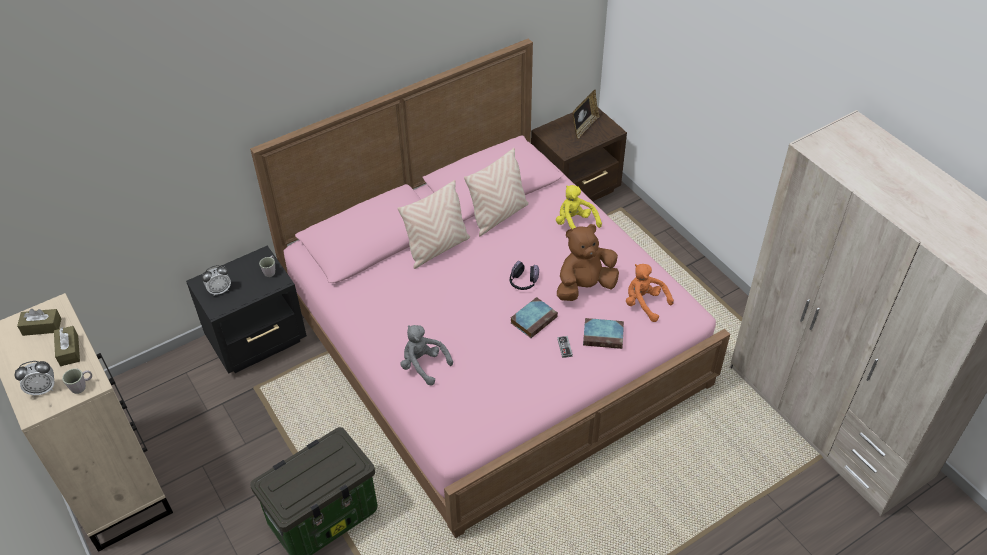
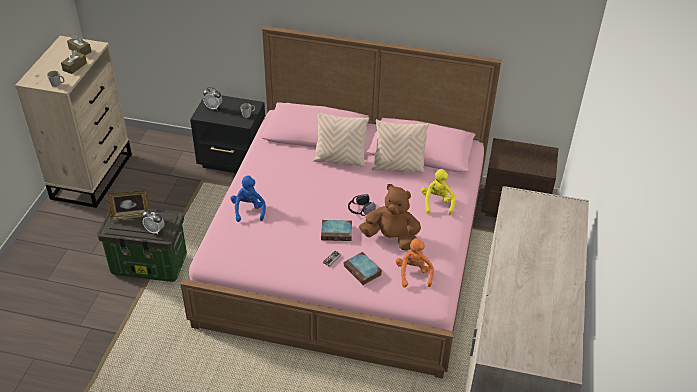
camera: 45 degrees right, 5 degrees down
(43, 389) = (44, 75): alarm clock -> alarm clock (155, 230)
(423, 365) = (249, 210): grey plush toy -> blue plush toy
(584, 127) = (530, 157): picture frame -> picture frame (131, 215)

